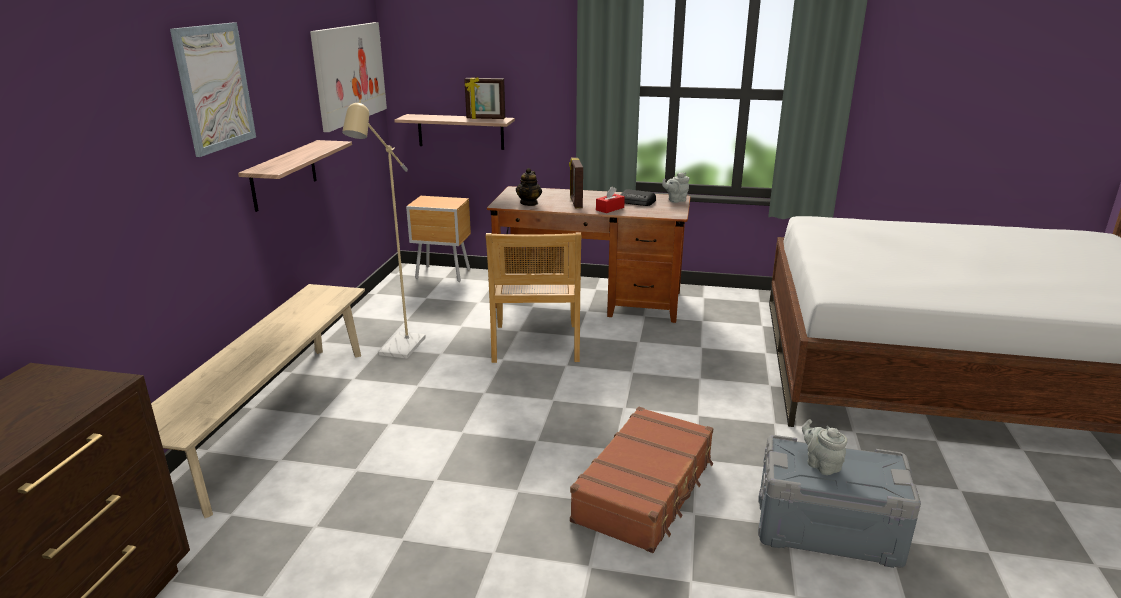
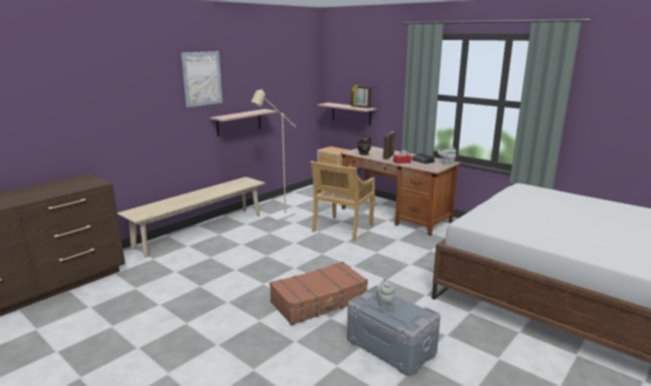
camera: 30 degrees right, 5 degrees down
(349, 74) = (293, 79): picture -> none

